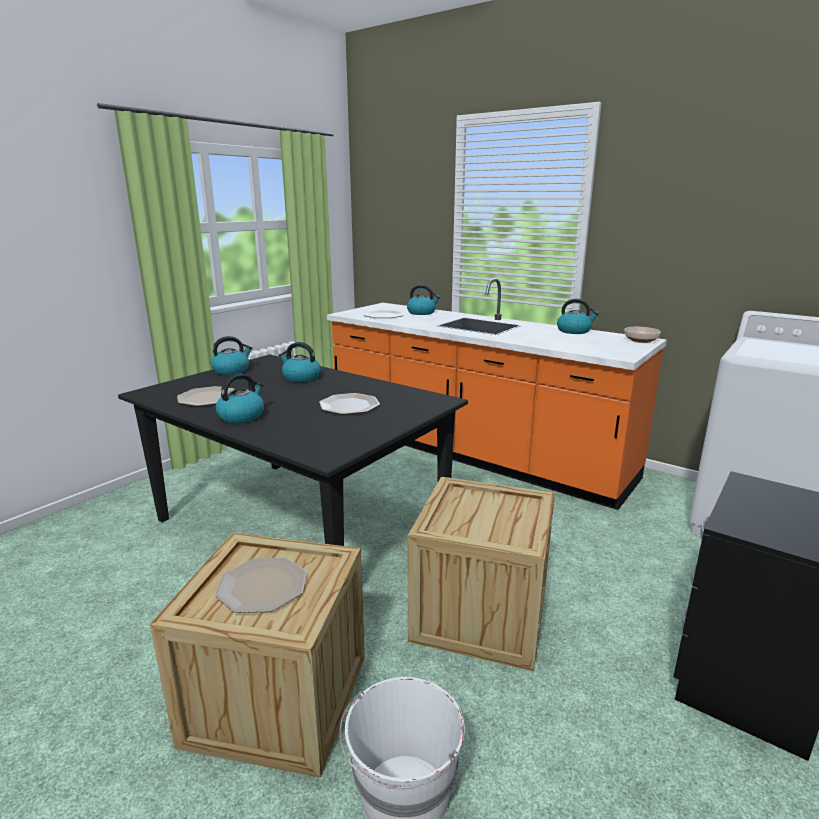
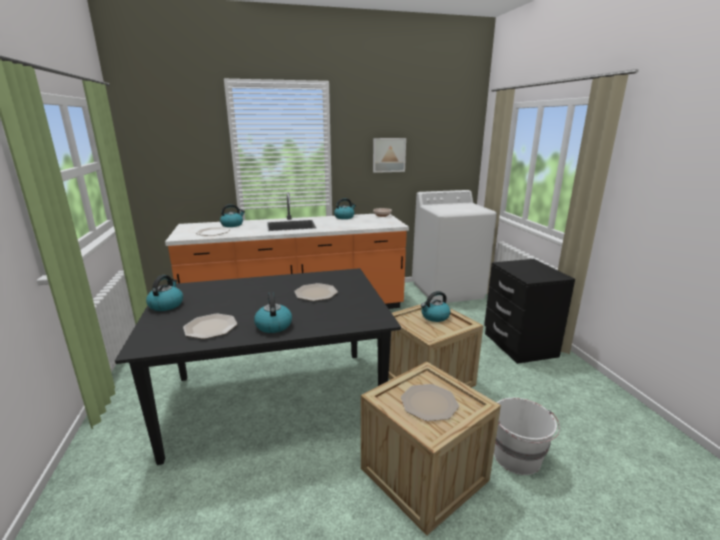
camera: 50 degrees left, 0 degrees up
(301, 378) = (237, 290): kettle -> kettle (434, 317)
(696, 232) = (388, 155): none -> picture

